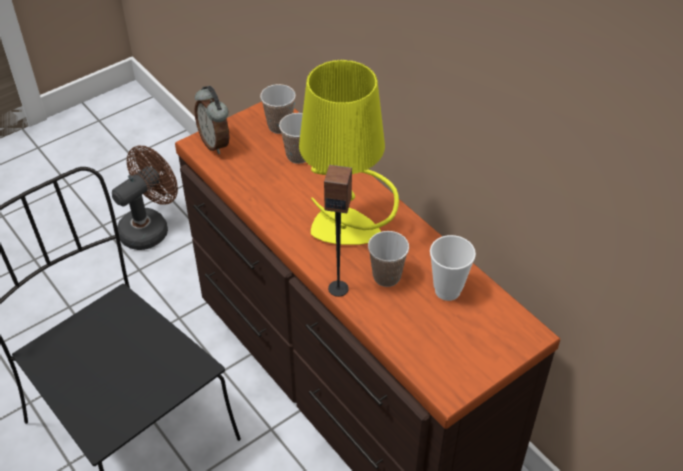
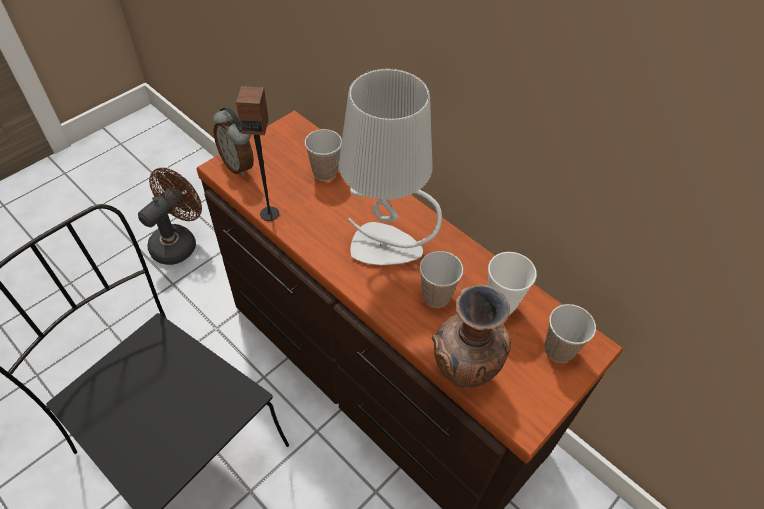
camera: 10 degrees left, 5 degrees up
(279, 126) = (301, 143): cup -> cup (559, 350)
(338, 288) = (389, 314): speaker -> speaker (269, 213)
(346, 228) = (385, 246): yellow table lamp -> grey table lamp
(397, 347) = (462, 376): none -> brown vase

